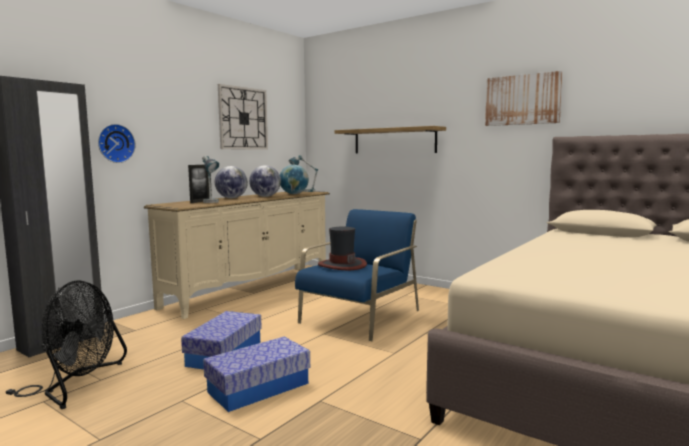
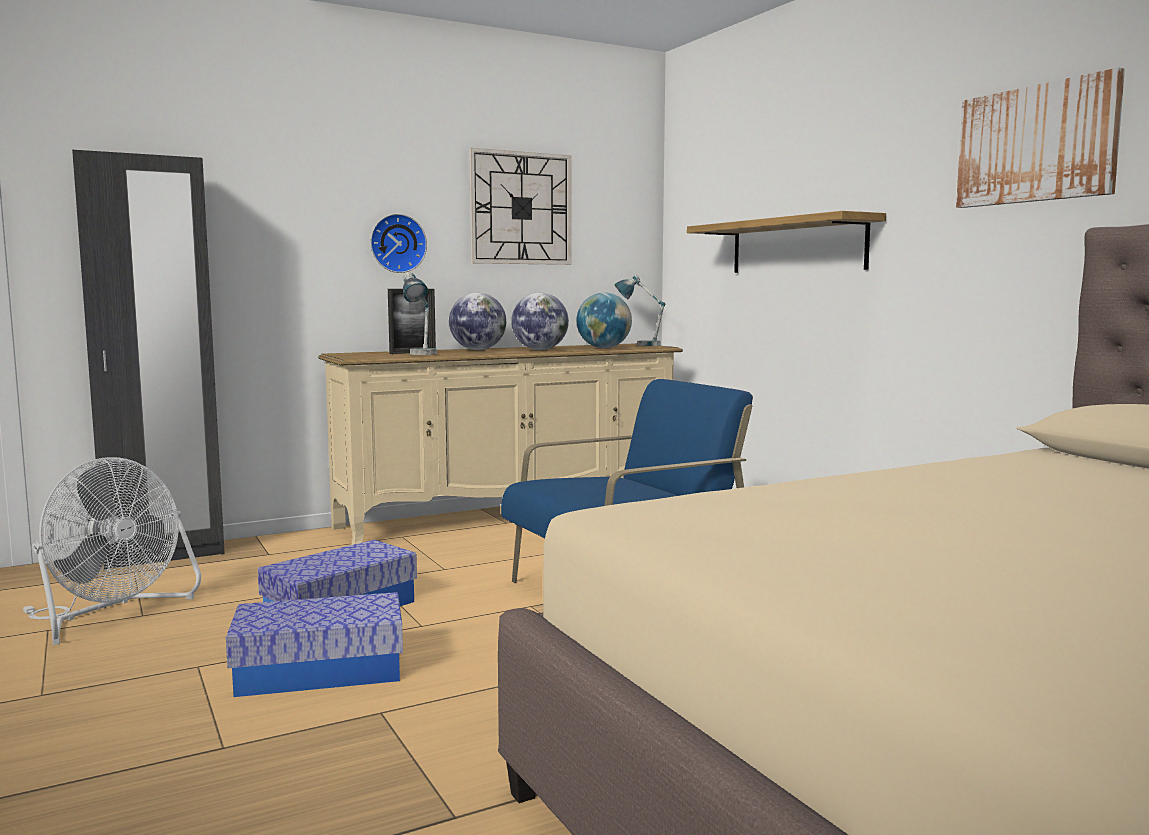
camera: 25 degrees right, 0 degrees up
(73, 385) = (104, 616): black fan -> white fan
(115, 143) = (273, 251): wall clock -> wall clock (397, 243)
(342, 265) = (589, 482): hat -> none

